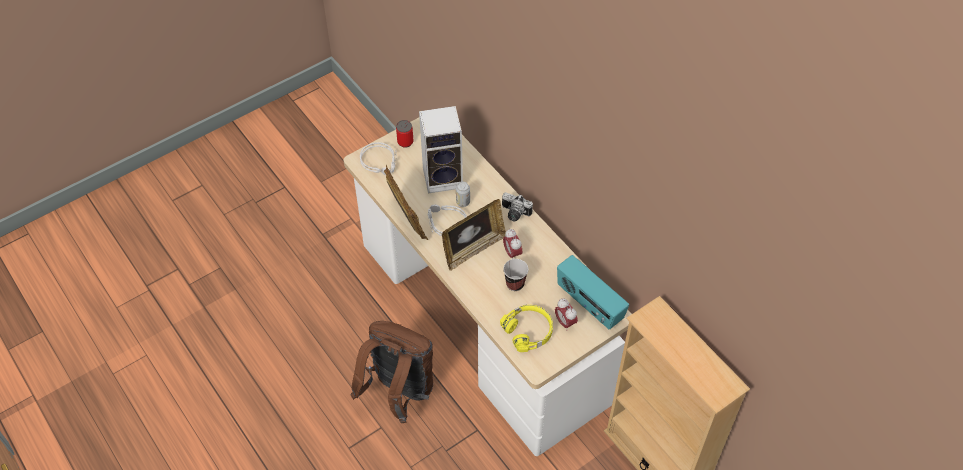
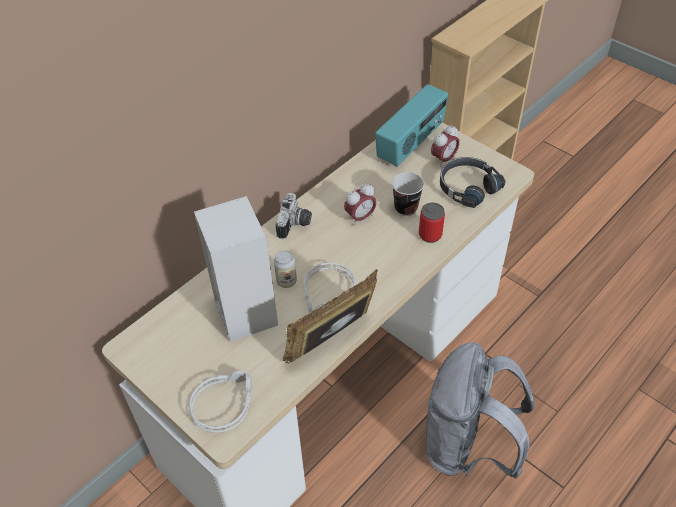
camera: 100 degrees left, 5 degrees down
(398, 392) = (467, 447): brown backpack -> grey backpack
(405, 142) = (176, 376): can -> can (430, 235)
(473, 249) = (365, 256): picture frame -> none
(528, 330) = (467, 187): yellow headphones -> black headphones

